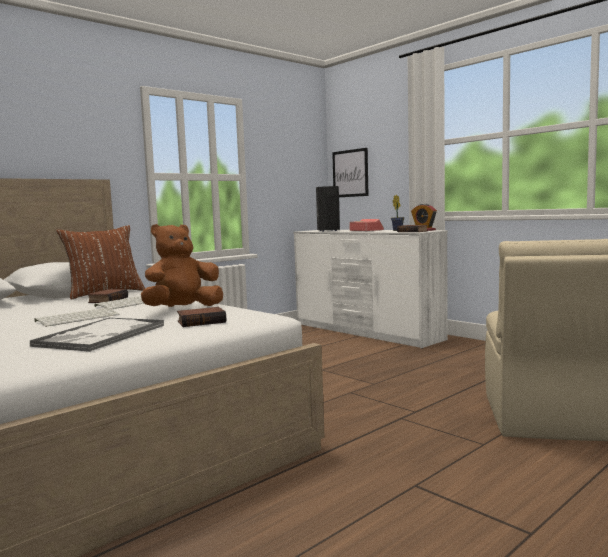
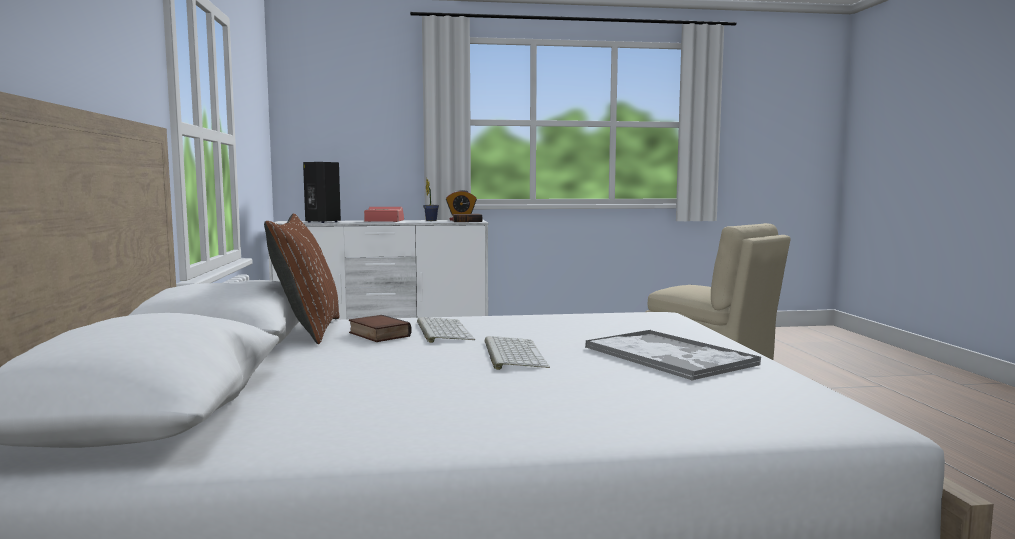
camera: 55 degrees left, 0 degrees up
(182, 309) = (551, 323): brown plush toy -> none
(202, 321) = (650, 327): book -> none
(350, 173) = (316, 145): picture -> none

